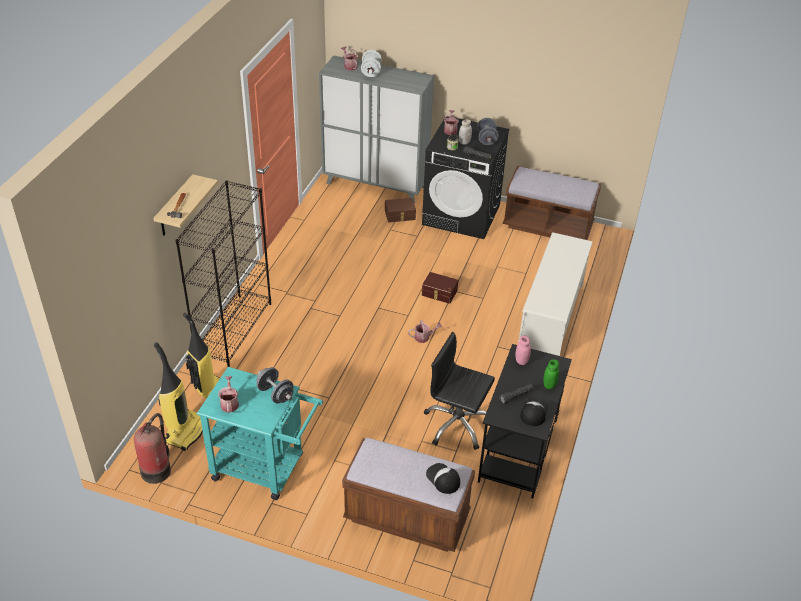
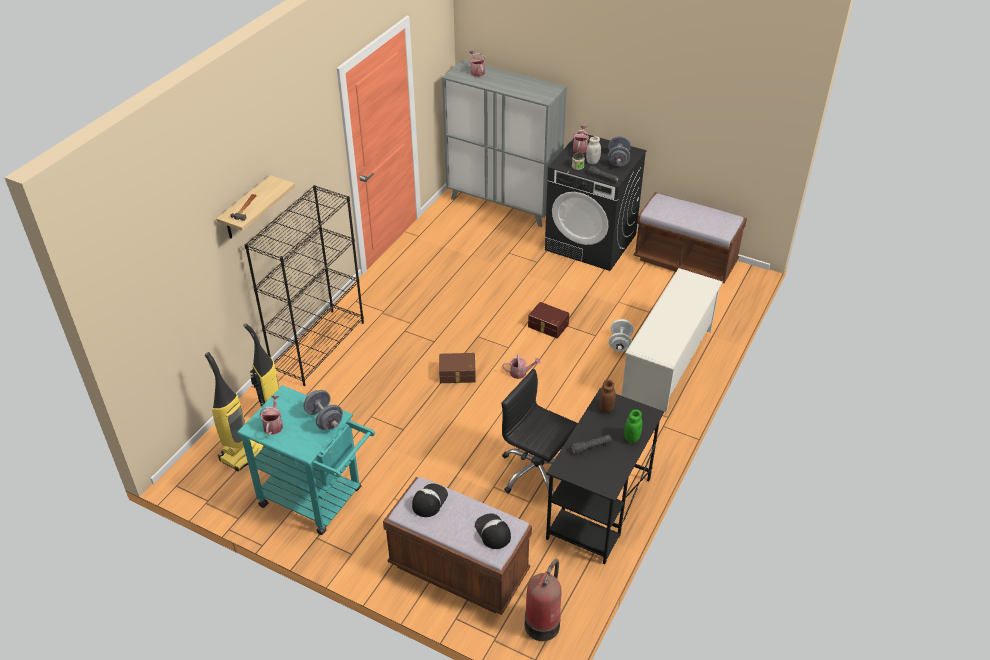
camera: 10 degrees right, 0 degrees up
(157, 469) = (205, 488): fire extinguisher -> fire extinguisher (543, 622)
(371, 72) = (498, 79): white dumbbell -> white dumbbell (620, 343)
(400, 215) = (523, 238): brown storage box -> brown storage box (457, 374)
(521, 361) = (606, 408): pink jar -> brown jar
(533, 412) = (606, 467): cap -> cap (429, 500)

